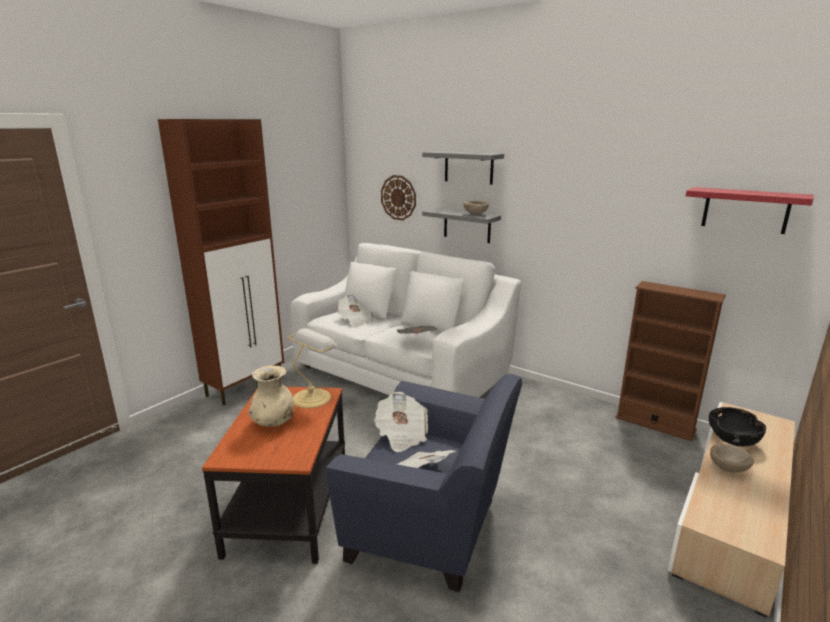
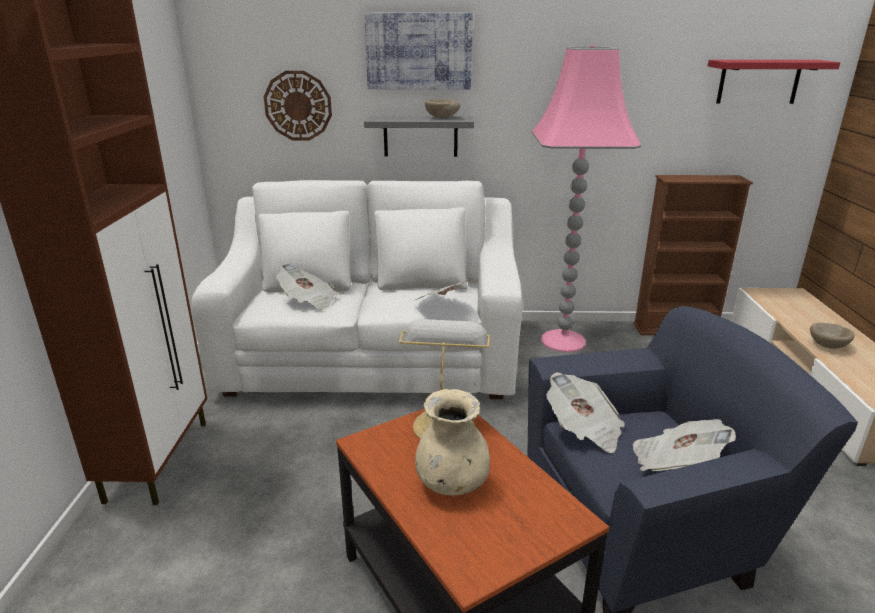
camera: 35 degrees left, 5 degrees up
(468, 167) = (419, 51): grey shelf -> picture
(544, 402) = (564, 340): none -> pink floor lamp
(733, 439) = (794, 319): black bowl -> none

